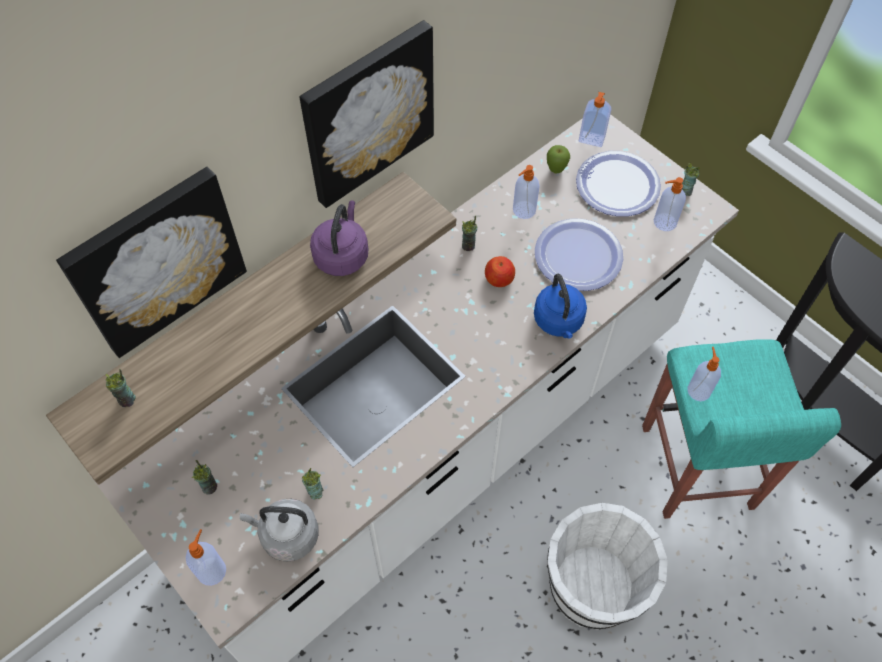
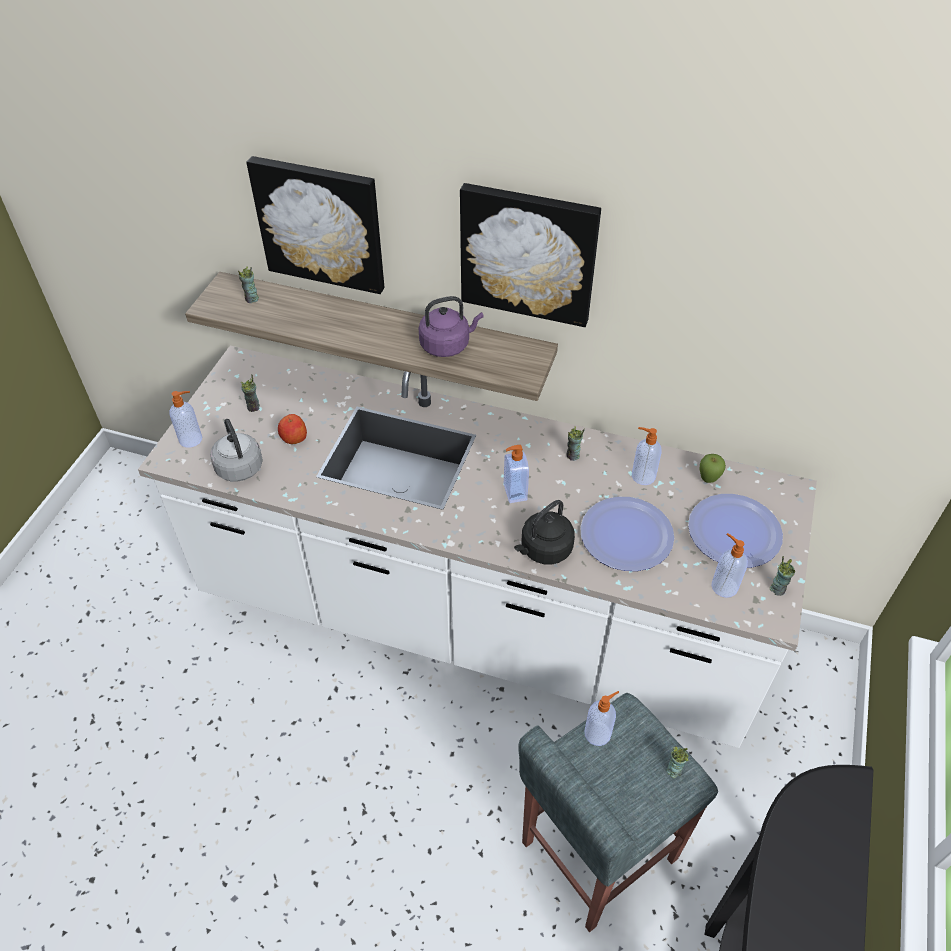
camera: 60 degrees right, 10 degrees down
(315, 492) = (282, 465): cup -> cup (673, 770)
(499, 279) = (555, 490): apple -> apple (293, 437)
(559, 322) = (544, 550): blue kettle -> black kettle
(591, 139) = (769, 491): soap dispenser -> soap dispenser (514, 492)
(592, 588) = (413, 806): white bucket -> none
(696, 468) = (596, 851): turquoise stool -> grey stool

